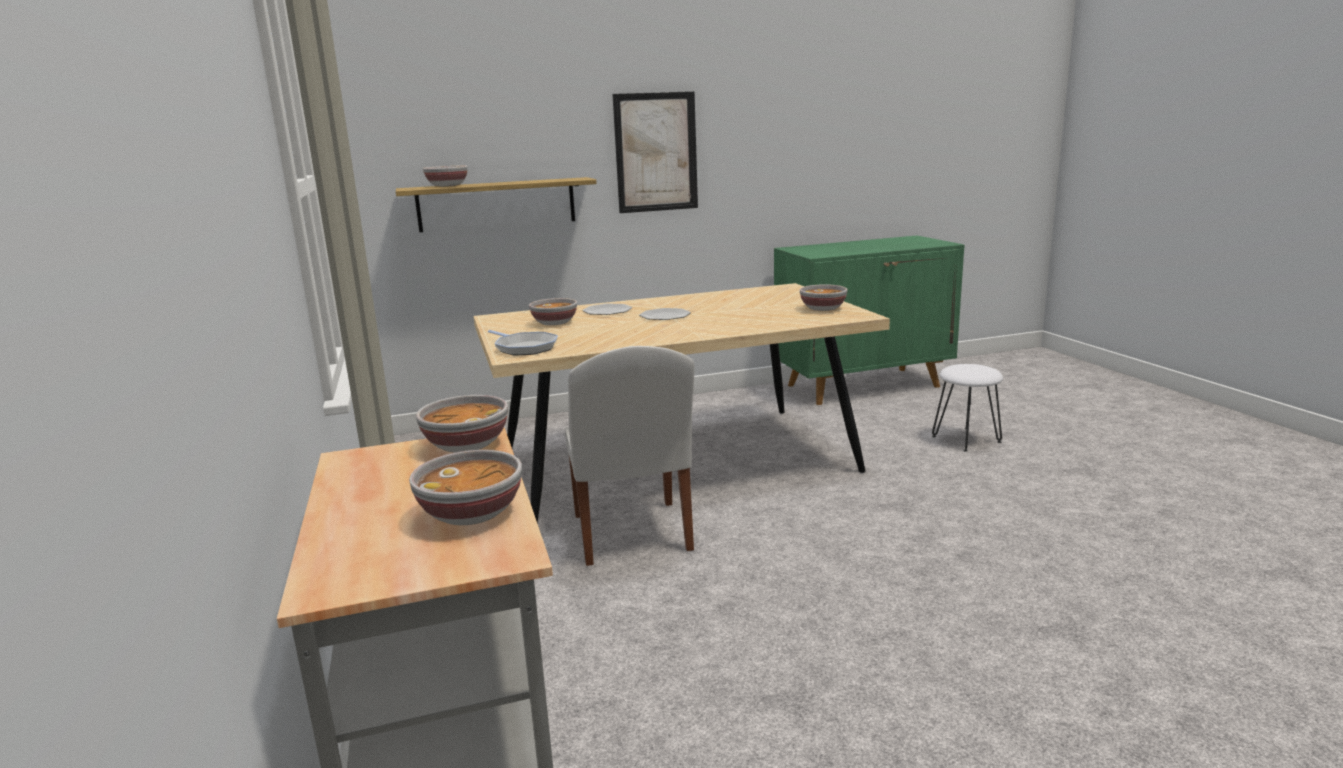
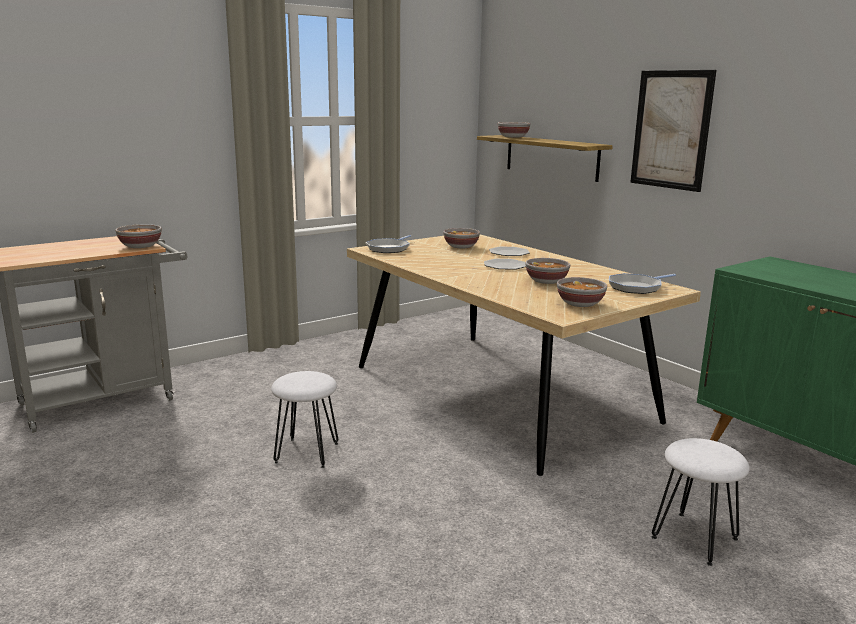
camera: 70 degrees right, 0 degrees up
(472, 513) = (54, 255): bowl -> bowl (546, 281)
(632, 535) = (364, 395): white chair -> none
(776, 293) = (636, 287): none -> frying pan
(778, 585) = (307, 452): none -> white stool

